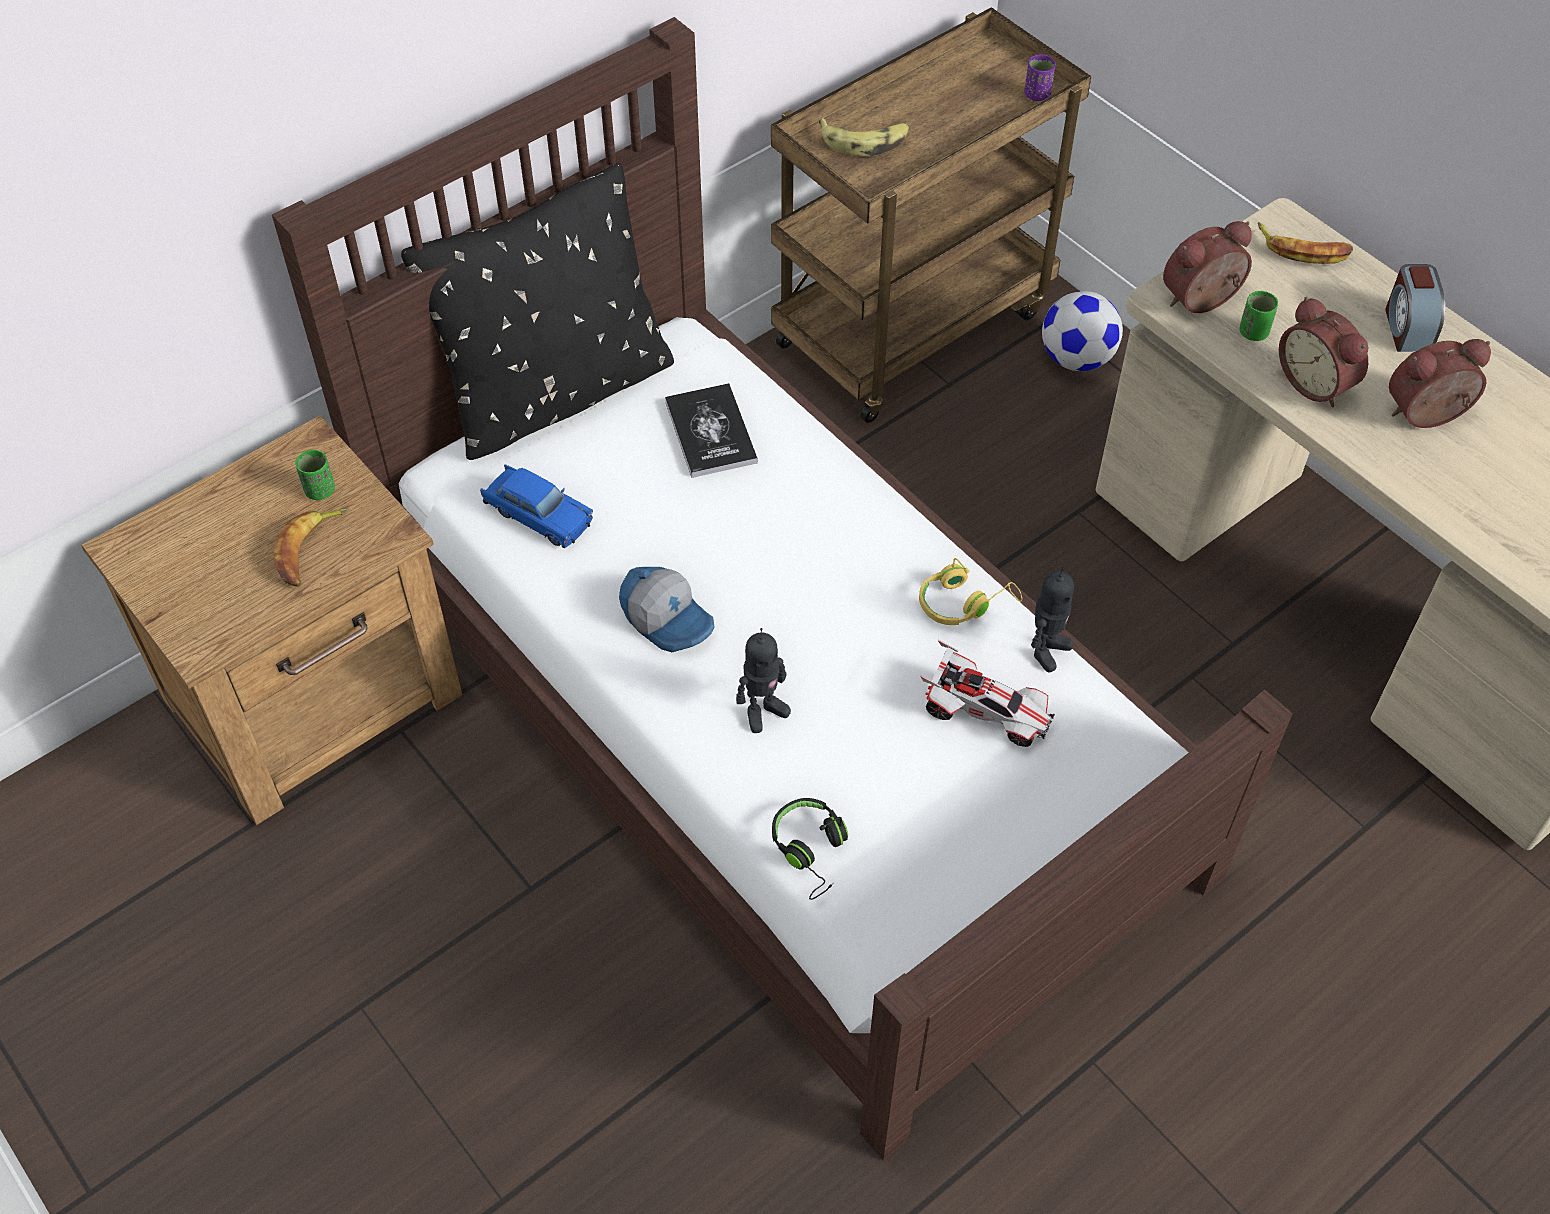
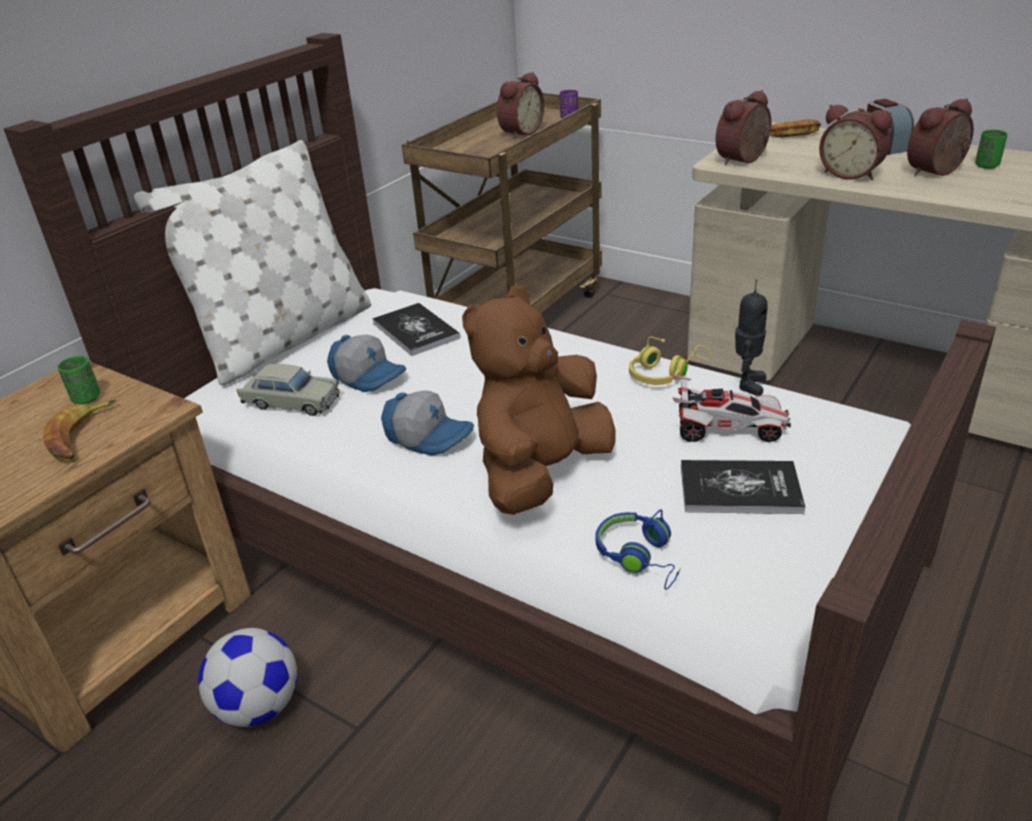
camera: 15 degrees left, 20 degrees down
(538, 514) = (291, 402): blue toy car -> beige toy car
(558, 394) = (285, 339): black pillow -> white pillow
(633, 498) = (369, 376): none -> cap
(763, 711) = (541, 473): toy robot -> brown plush toy
(811, 850) = (640, 557): black headphones -> blue headphones
(865, 141) = (468, 149): banana -> none
(951, 115) = (519, 133): none -> alarm clock
(951, 799) = (740, 489): none -> book
(1077, 358) = (633, 307): football -> football (259, 707)
(1253, 332) = (789, 164): green cup -> green cup (987, 166)

